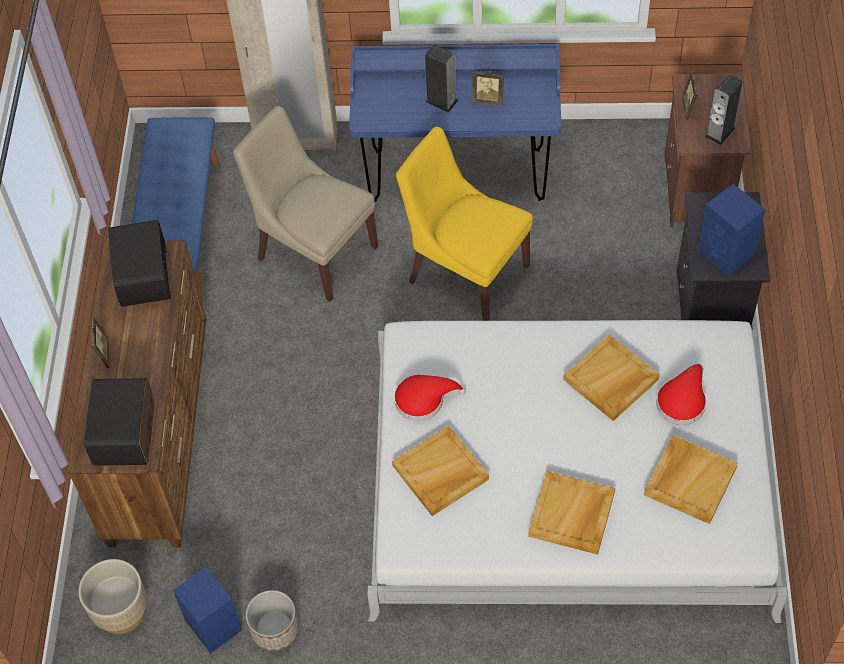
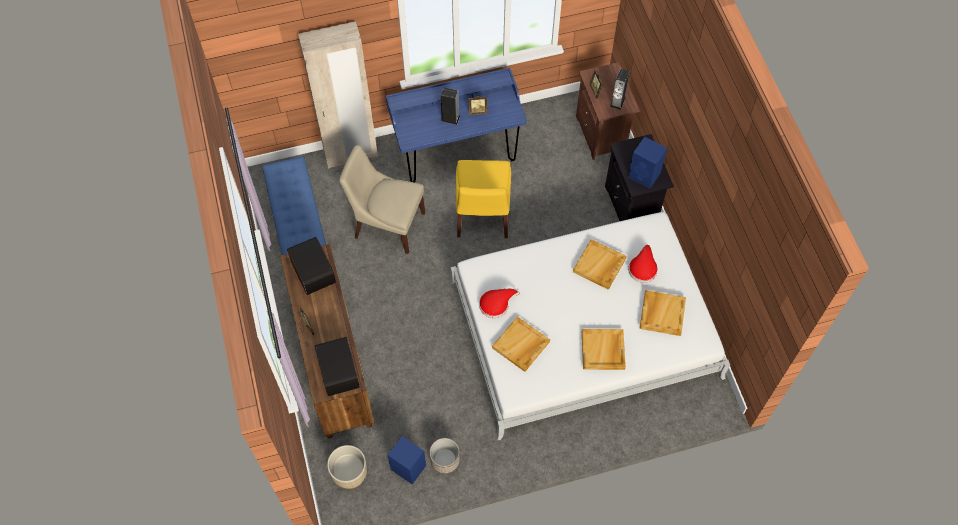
camera: 20 degrees left, 5 degrees up
(465, 271) = (482, 216): yellow chair -> yellow chair turned 105 degrees counterclockwise

